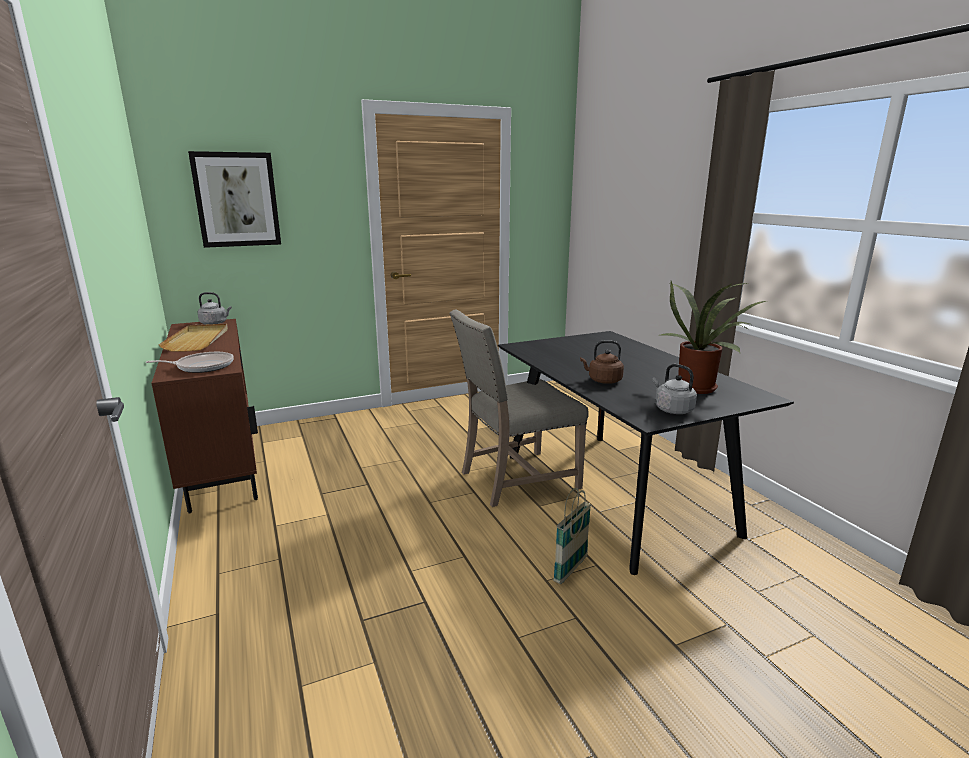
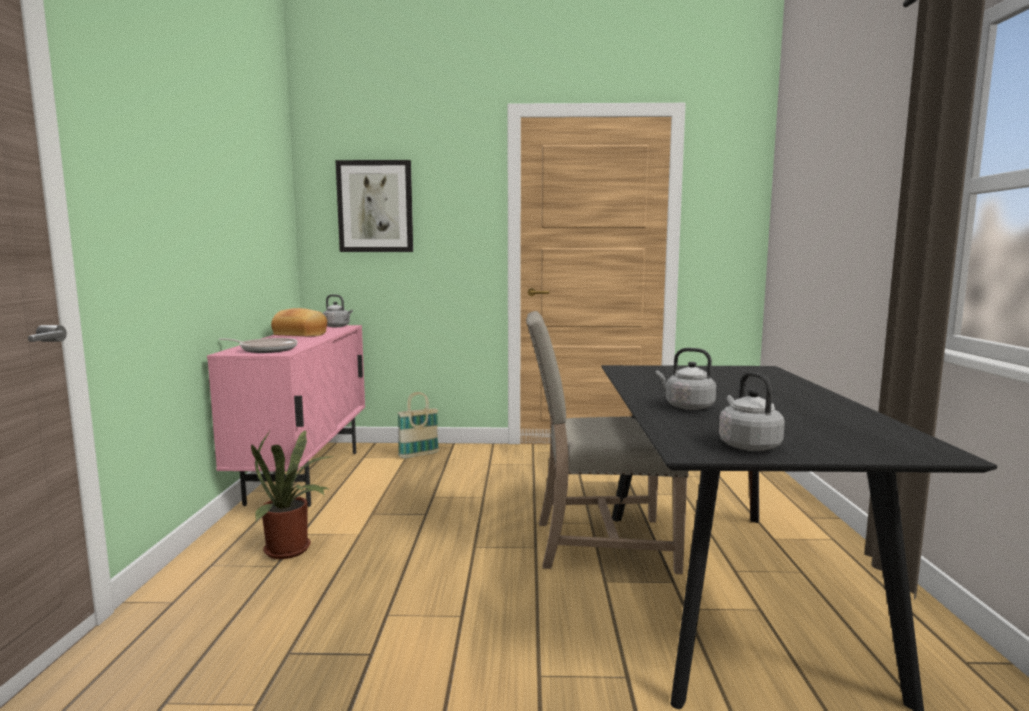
camera: 25 degrees right, 10 degrees down
(198, 340) = (301, 334): beige tray -> bread
(223, 472) = (306, 476): brown cabinet -> pink cabinet
(570, 569) = (584, 671): basket -> basket (418, 455)
(603, 380) = (686, 406): brown kettle -> grey kettle
(699, 387) = (831, 429): potted plant -> potted plant (292, 550)

